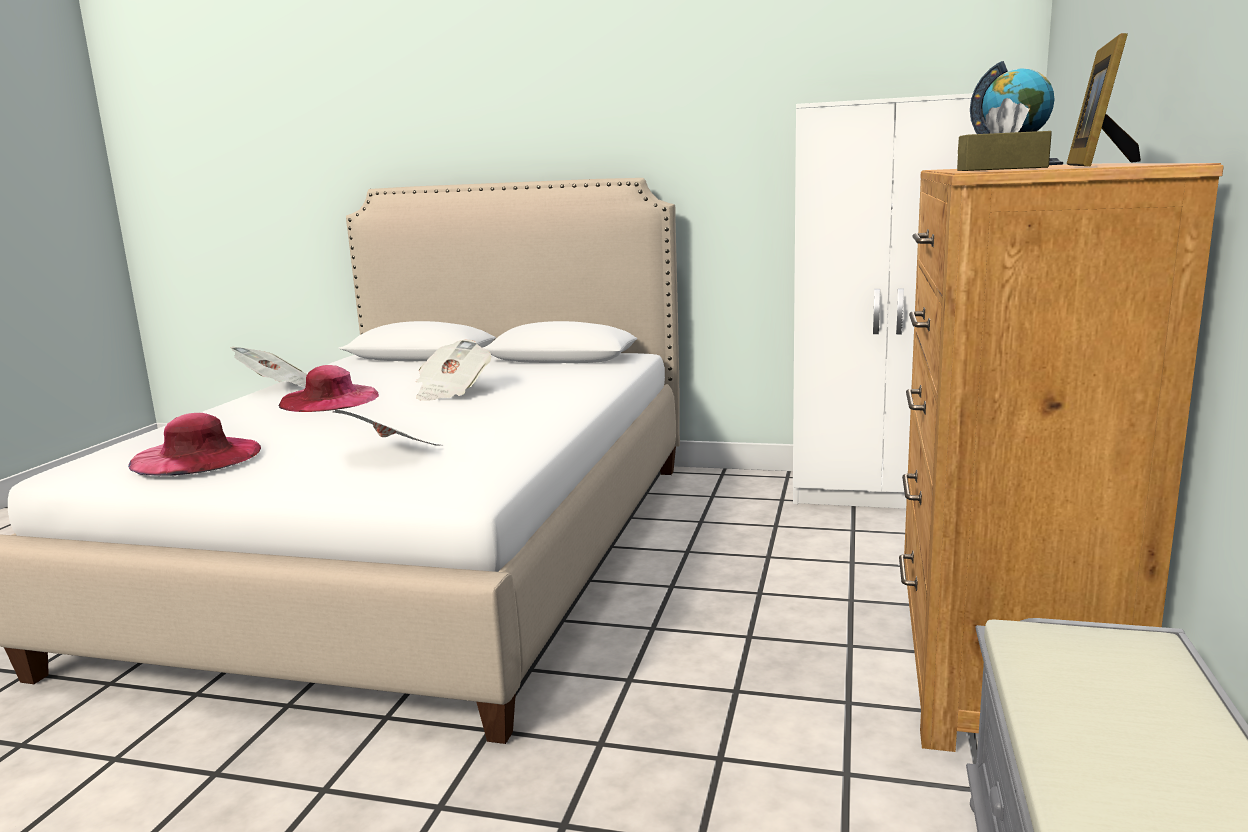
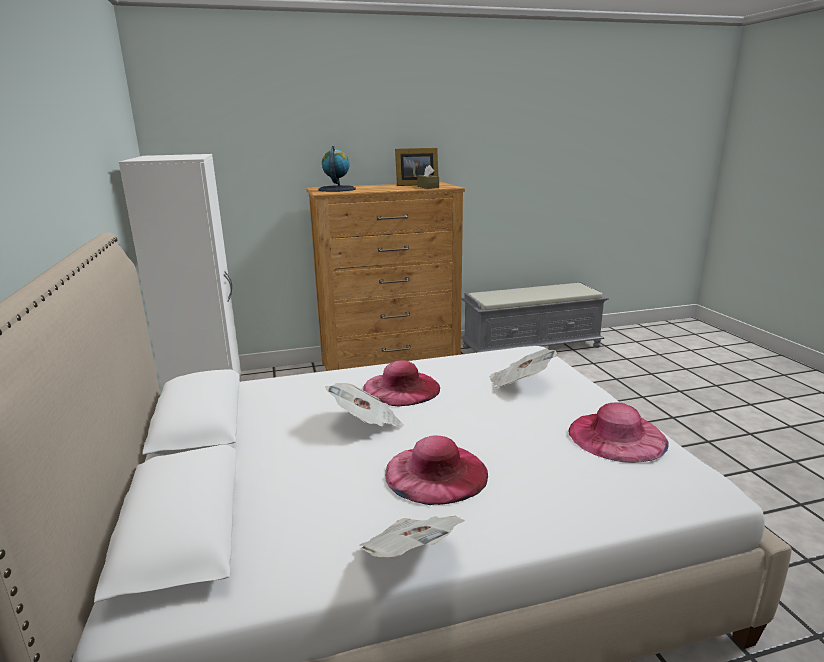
camera: 120 degrees left, 5 degrees up
(498, 408) = (401, 388): none -> pink hat

